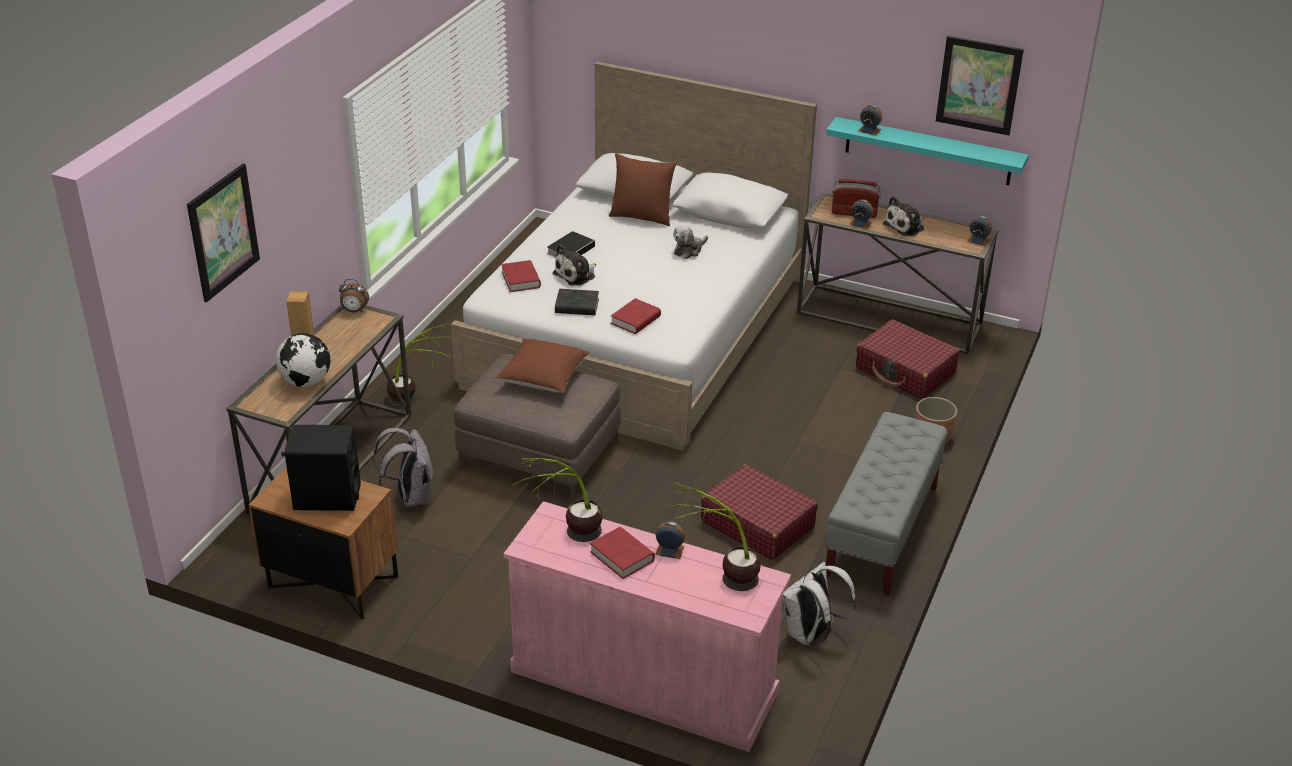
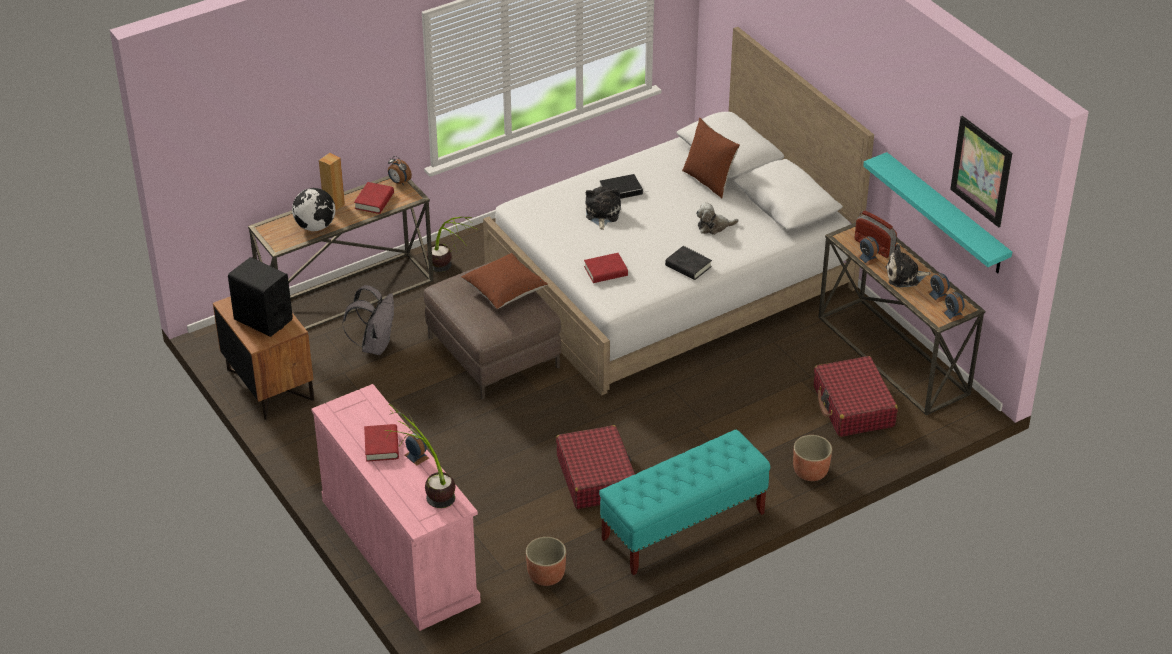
camera: 35 degrees right, 5 degrees up
(223, 232) = (263, 96): picture -> none
(521, 280) = (556, 202): red book -> red book (374, 201)
(565, 537) = (359, 416): potted plant -> none
(576, 275) = (602, 214): plush toy -> plush toy turned 105 degrees clockwise
(577, 306) = (574, 241): black book -> black book (688, 266)
(811, 635) = (546, 575): white backpack -> planter
(869, 130) = (899, 176): alarm clock -> alarm clock (938, 295)
(882, 532) = (683, 527): grey bench -> turquoise bench

